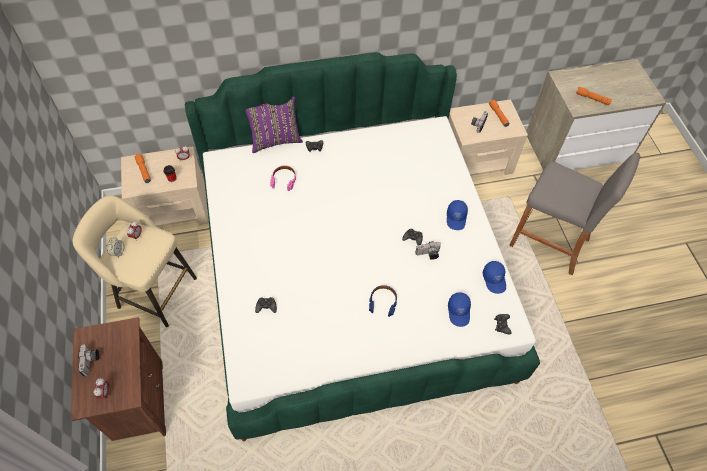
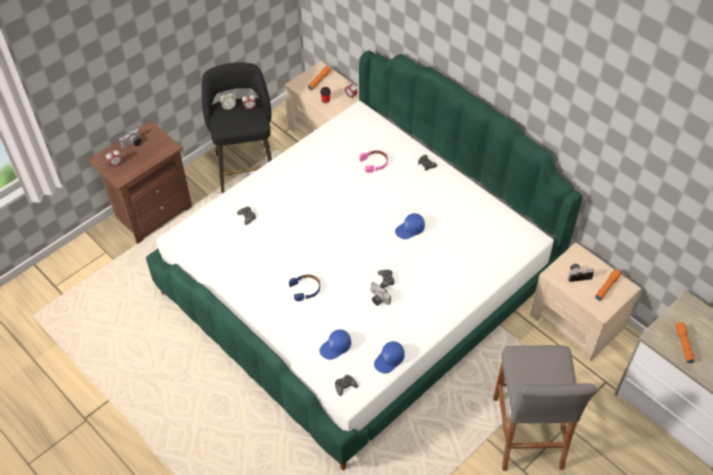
camera: 60 degrees right, 5 degrees down
(153, 291) = (245, 166): beige stool -> black stool
(275, 140) = (410, 136): purple pillow -> none
(456, 218) = (435, 302): blue cap -> blue cap (410, 230)

